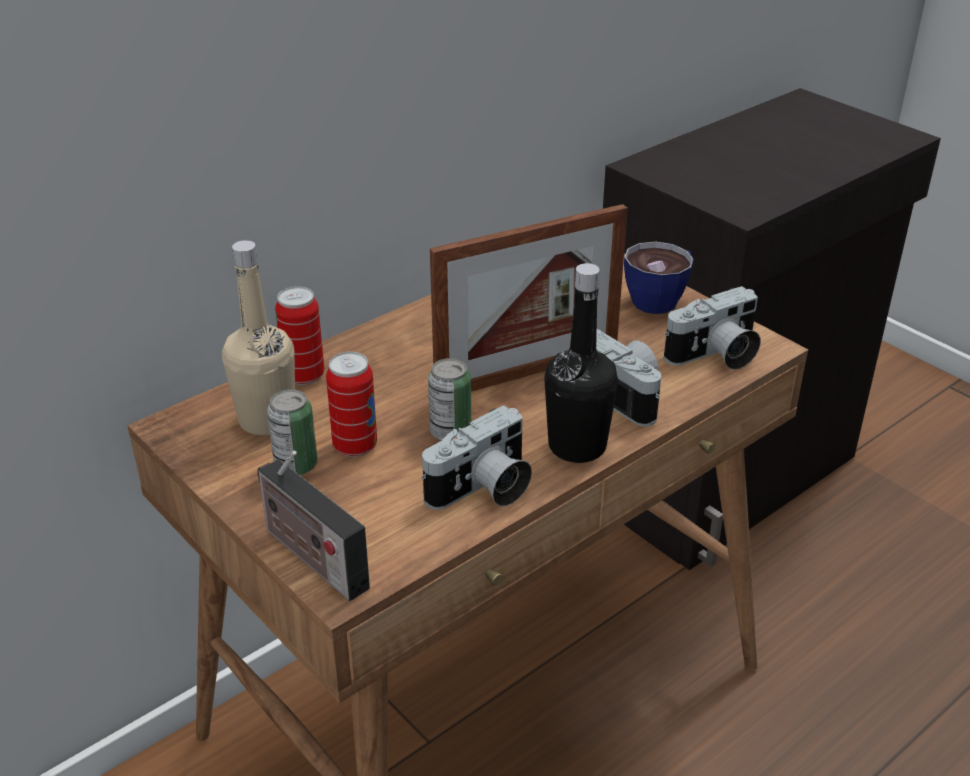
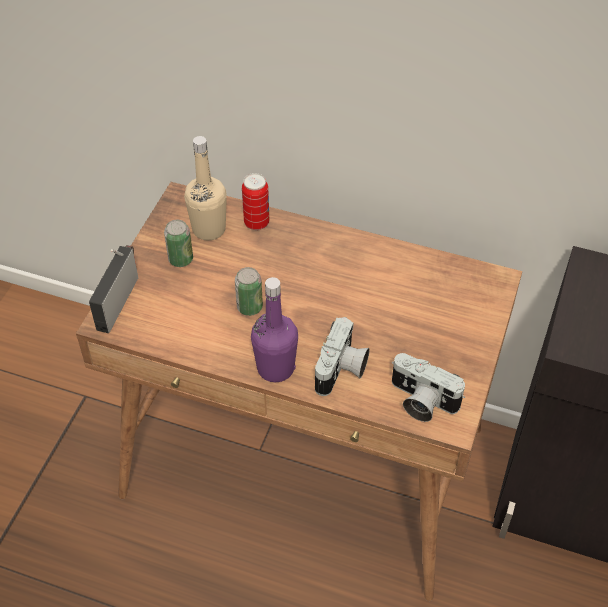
camera: 60 degrees right, 15 degrees up
(355, 446) = (211, 274): can -> none
(483, 490) = (210, 343): camera -> none
(527, 373) = (331, 316): picture frame -> none
(577, 446) = (275, 368): black bottle -> purple bottle
(661, 299) = (468, 348): cup -> none

